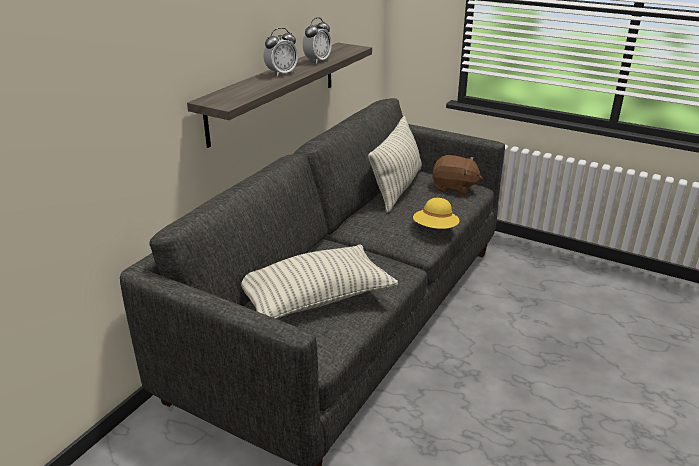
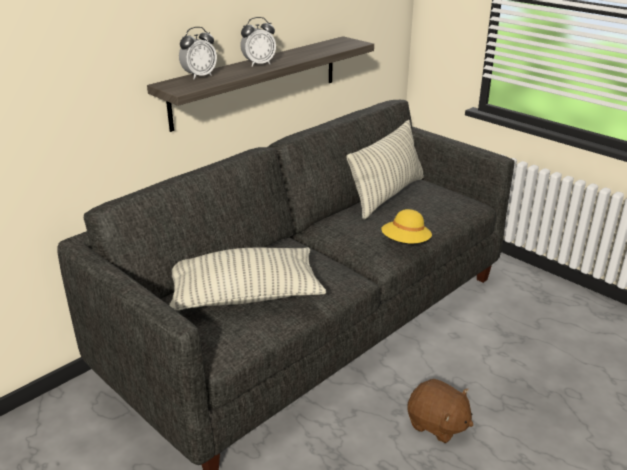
camera: 15 degrees right, 0 degrees up
(317, 61) = (305, 54): alarm clock -> alarm clock (199, 76)
(454, 188) = (449, 202): brown plush toy -> brown plush toy (437, 425)

